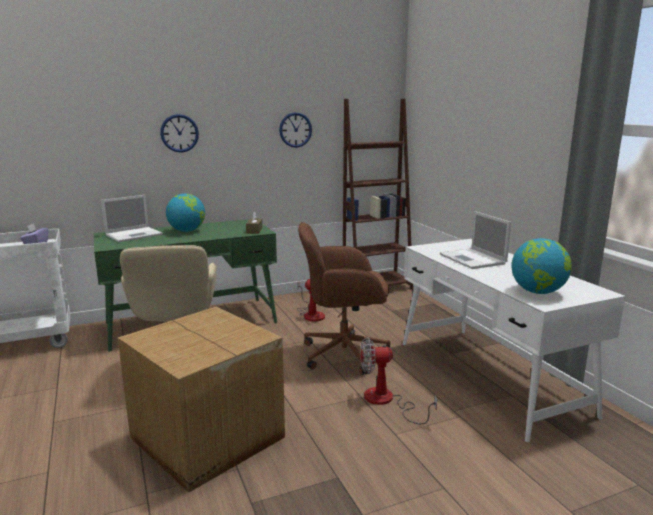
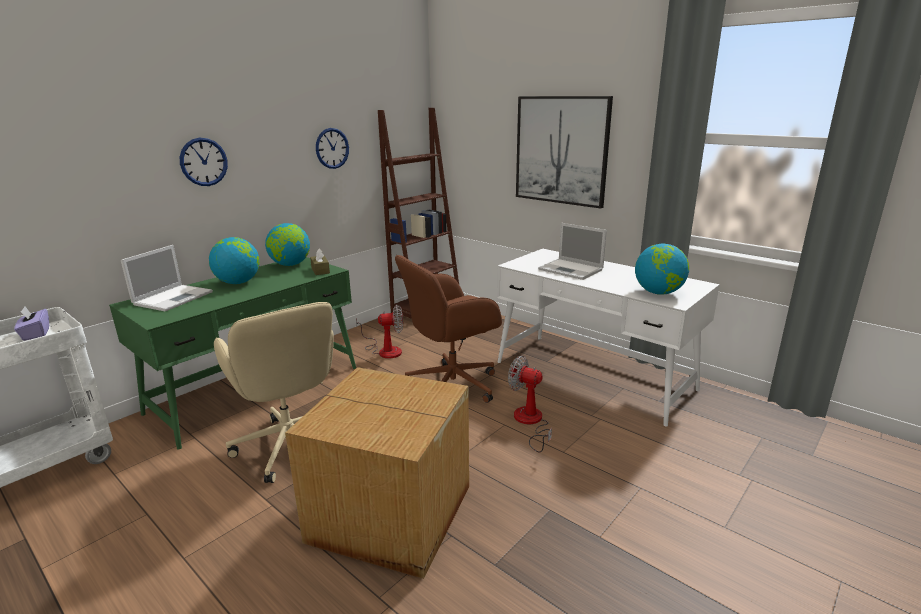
camera: 25 degrees left, 5 degrees up
(238, 224) = (290, 265): none -> globe
(386, 401) = (530, 422): fan -> fan turned 60 degrees clockwise
(499, 141) = (561, 150): none -> picture

